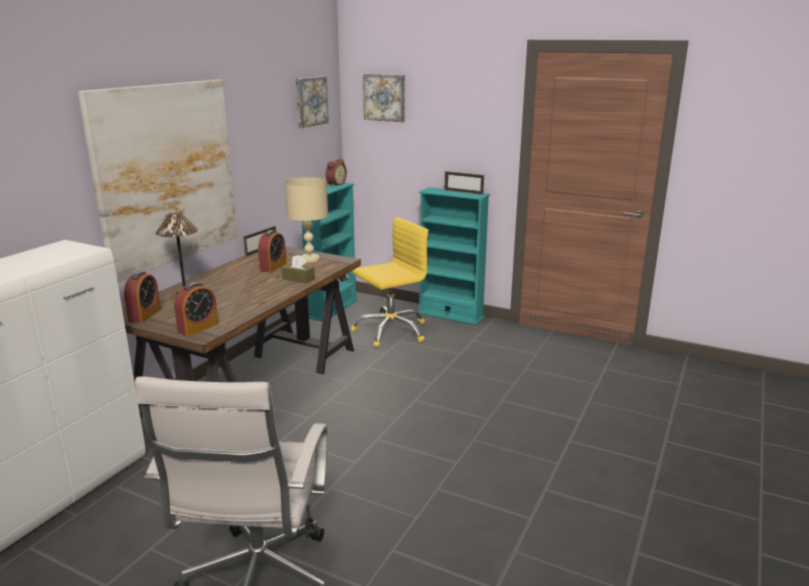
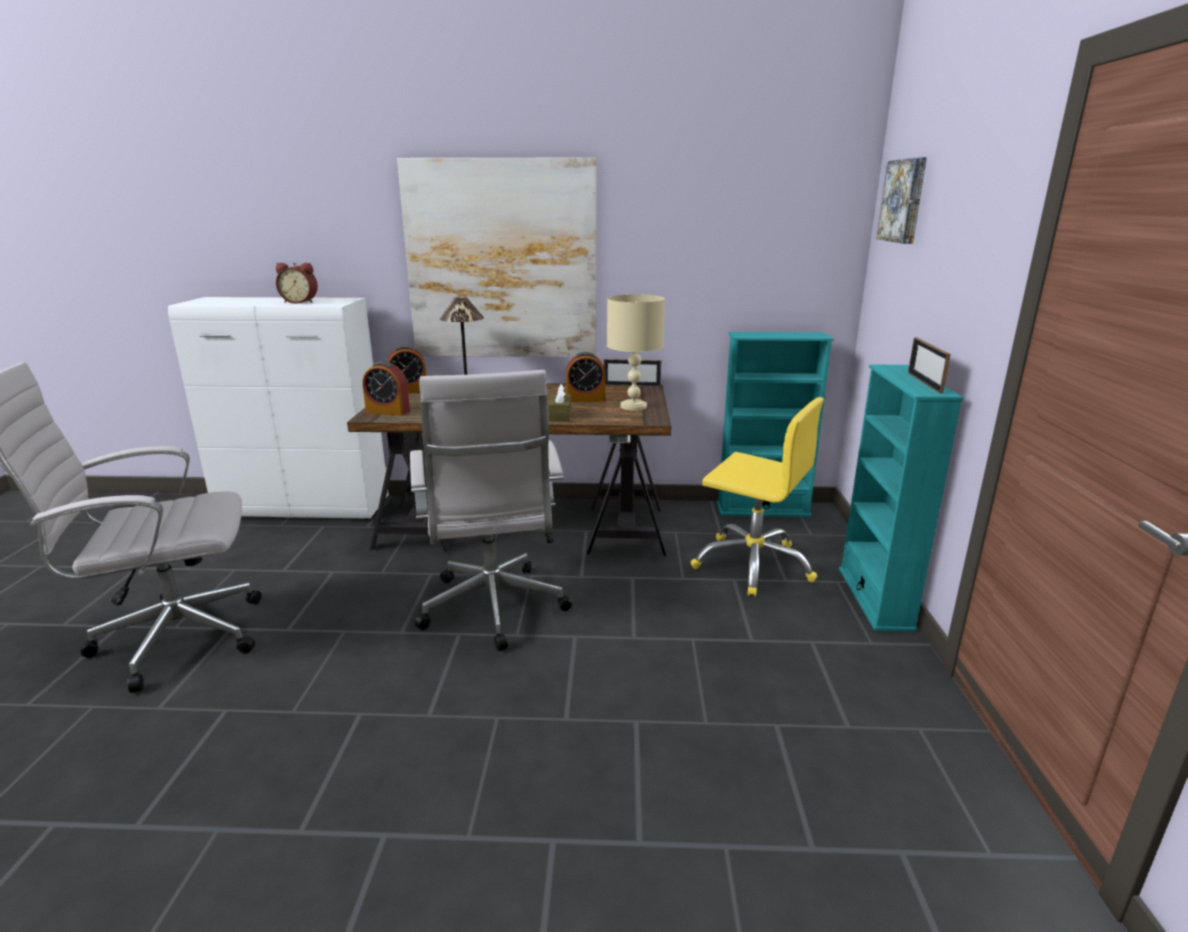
camera: 65 degrees right, 0 degrees up
(310, 101) = (788, 203): picture -> none
(335, 184) = (805, 334): alarm clock -> alarm clock (300, 302)
(361, 421) = (493, 611): none -> white office chair

